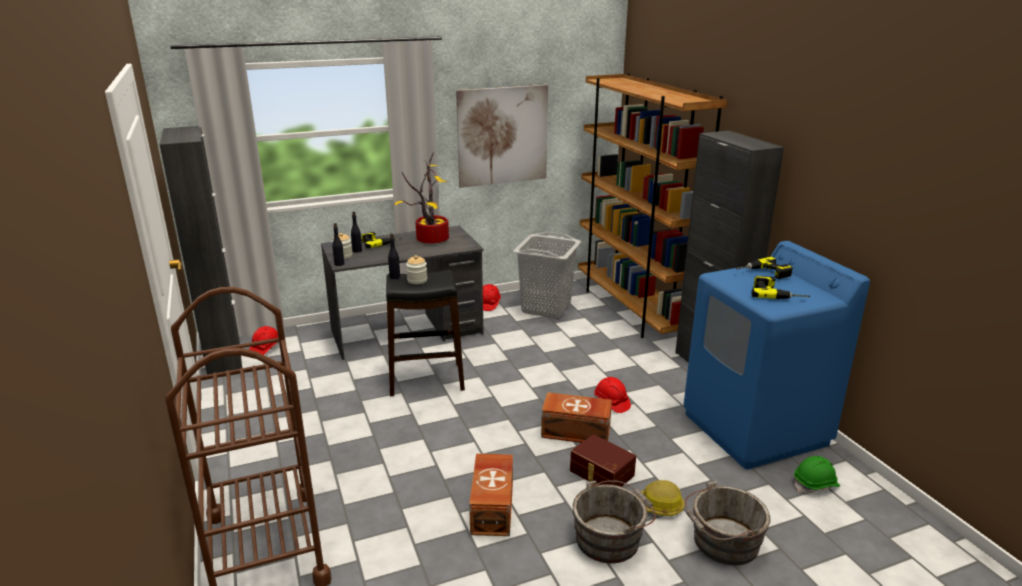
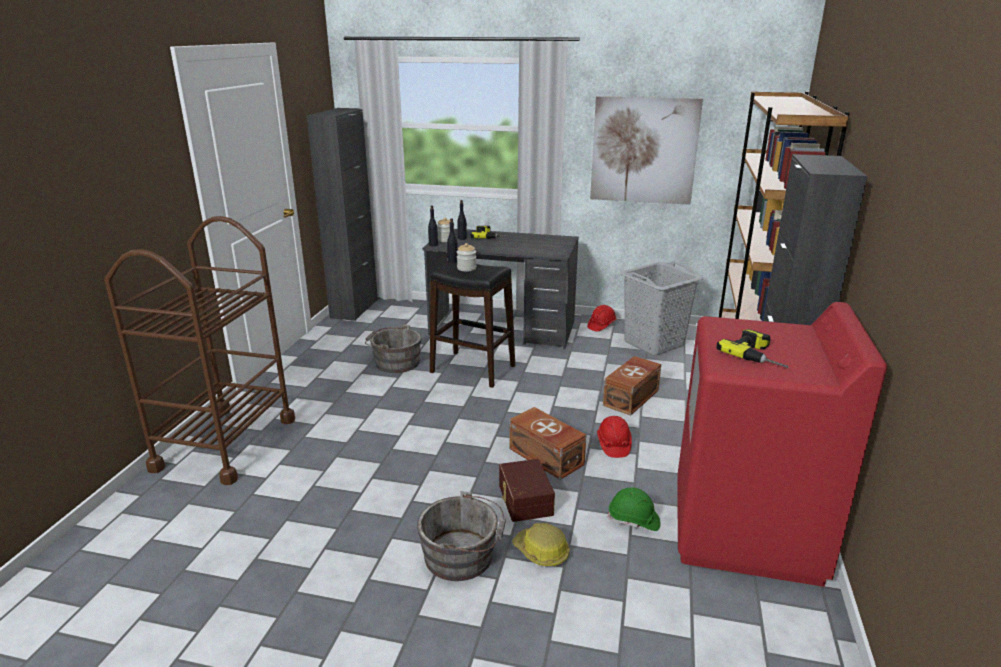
camera: 35 degrees right, 0 degrees up
(265, 349) = (387, 311): red hard hat -> none
(431, 238) = (536, 241): potted plant -> none
(493, 507) = (401, 486): brown storage box -> brown storage box (632, 397)
(722, 542) = (563, 615): grey bucket -> grey bucket (395, 362)
(755, 429) = (746, 530): blue washing machine -> red washing machine
(764, 273) = (778, 333): power drill -> none
(815, 484) = (749, 616): green hard hat -> green hard hat (633, 520)

